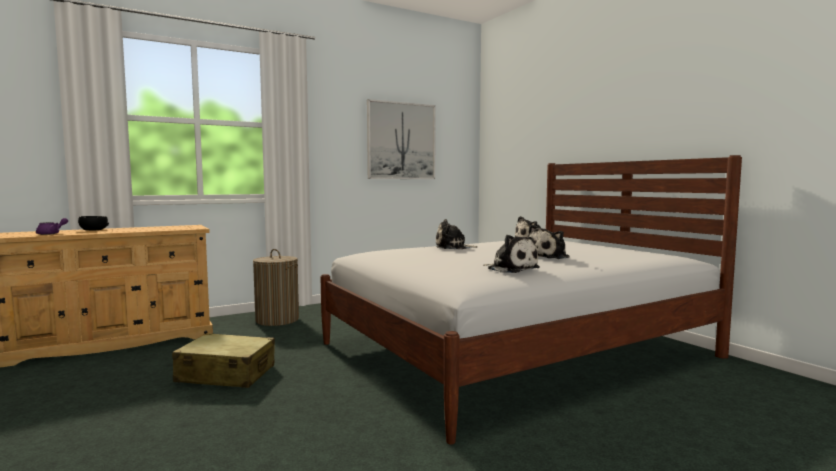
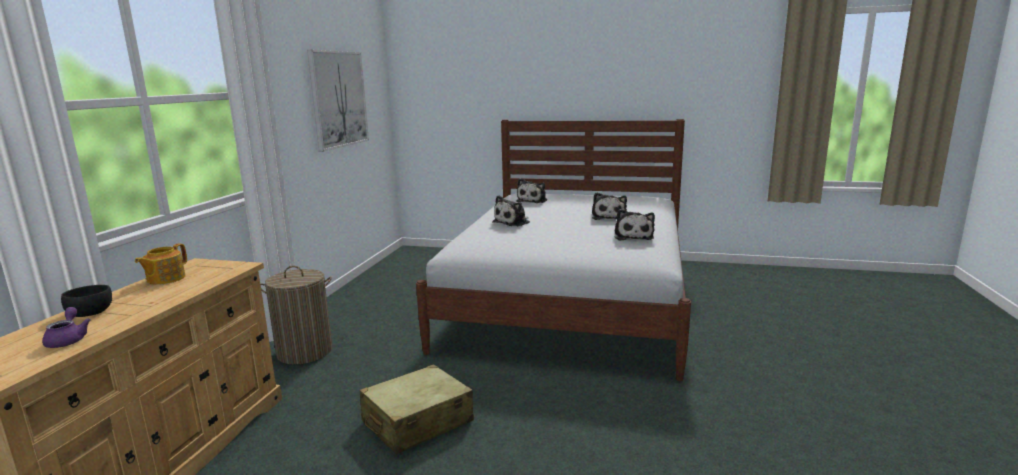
camera: 45 degrees left, 10 degrees up
(158, 227) = (165, 279): none -> teapot
(511, 269) = (633, 236): plush toy -> plush toy turned 90 degrees clockwise

